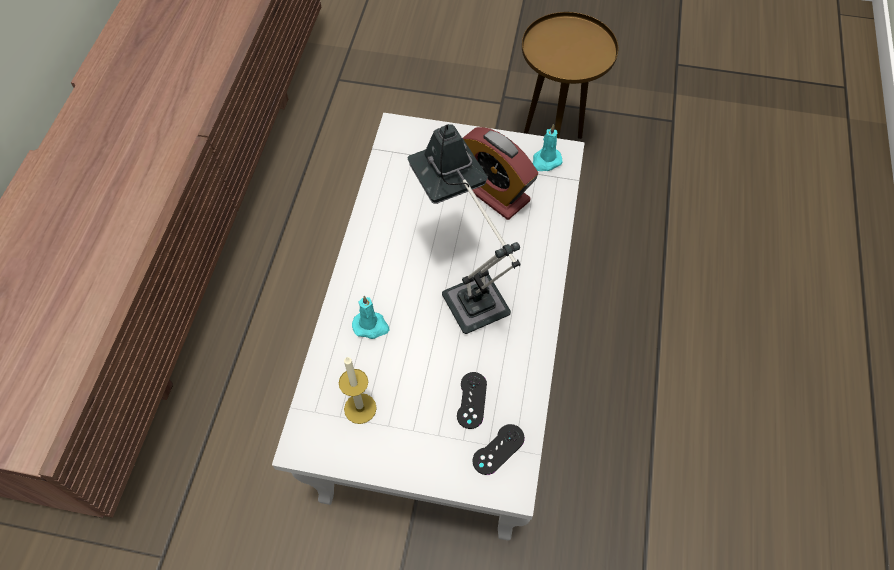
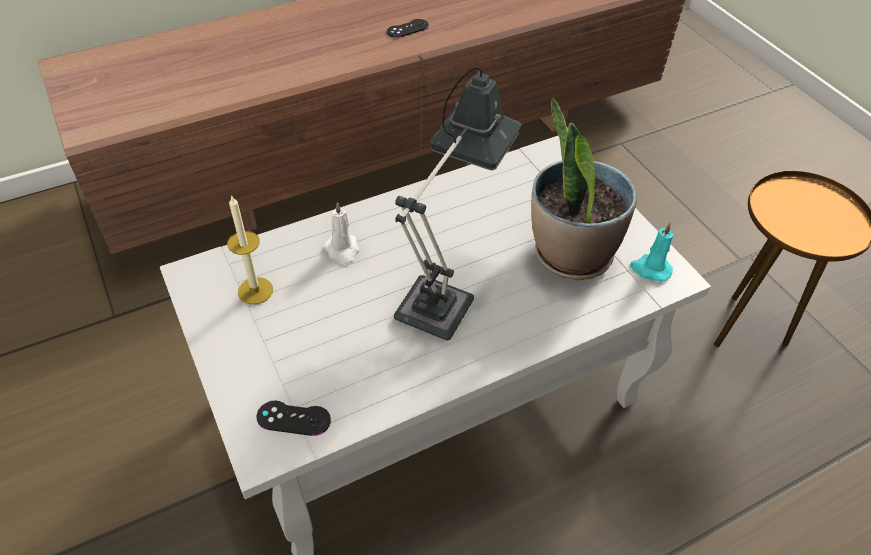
camera: 50 degrees right, 10 degrees down
(371, 326) = (343, 250): turquoise candle -> white candle
(471, 400) = (329, 366): black game controller -> black game controller (407, 28)
(496, 193) = (570, 254): alarm clock -> potted plant

